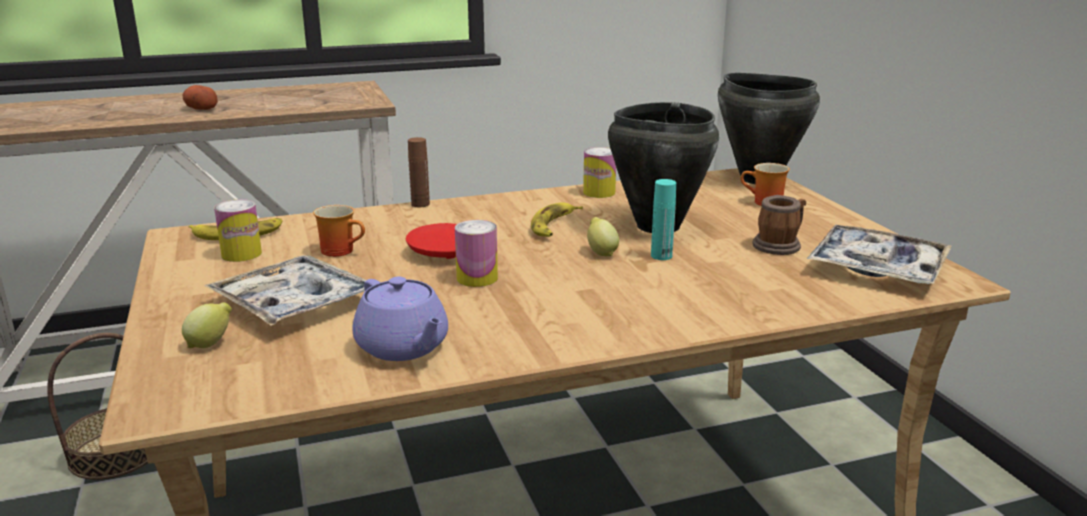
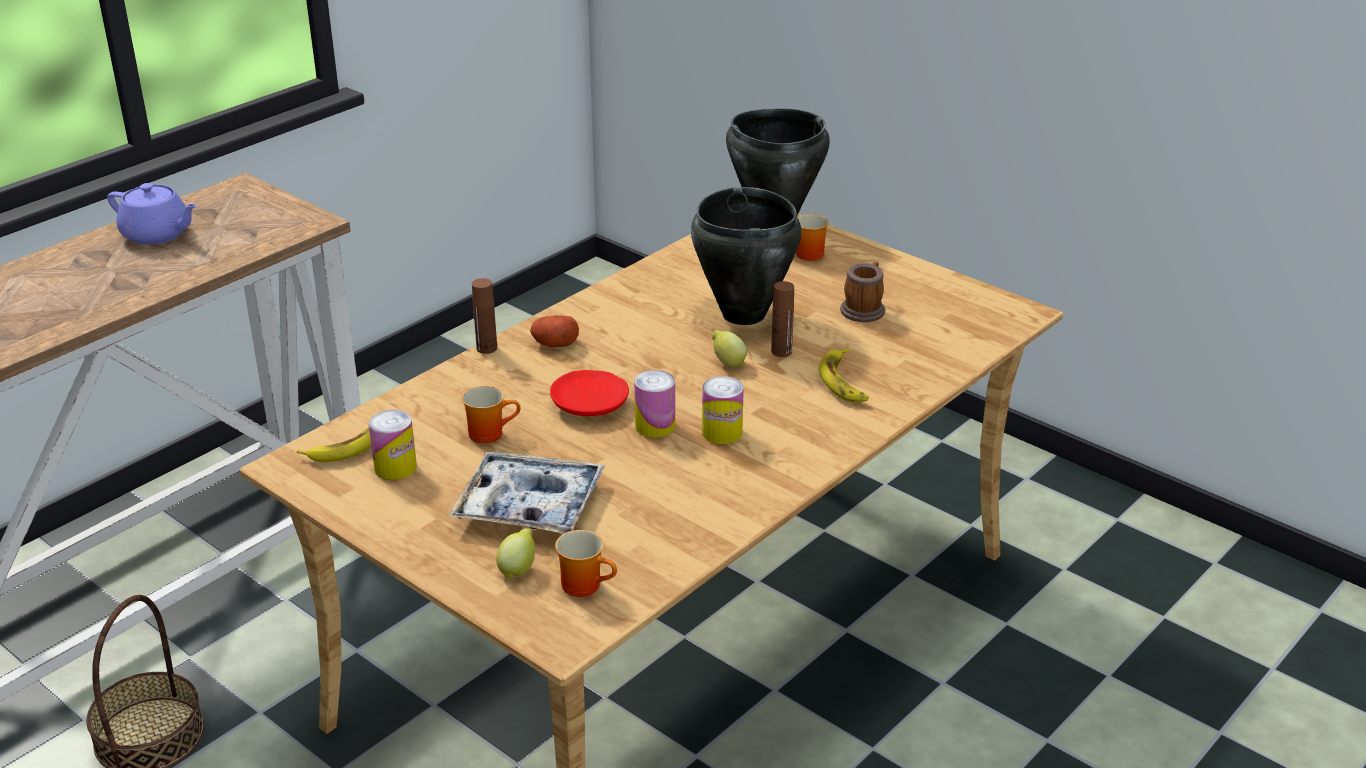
camera: 30 degrees left, 10 degrees up
(200, 108) = (111, 284): potato -> potato (554, 343)
(243, 373) = (586, 584): none -> mug
(403, 347) = (681, 516): purple teapot -> purple teapot (158, 234)
(554, 226) = (651, 340): banana -> banana (844, 382)
(599, 192) = (644, 282): can -> can (722, 432)
(661, 256) = (781, 351): turquoise bottle -> brown bottle
(877, 268) = (956, 314): tray -> none

